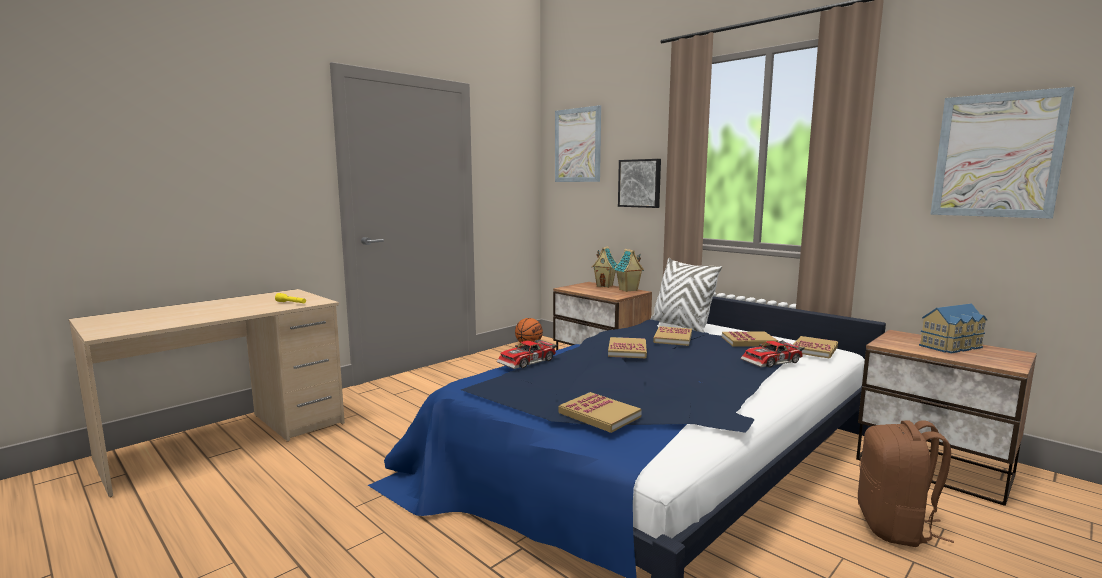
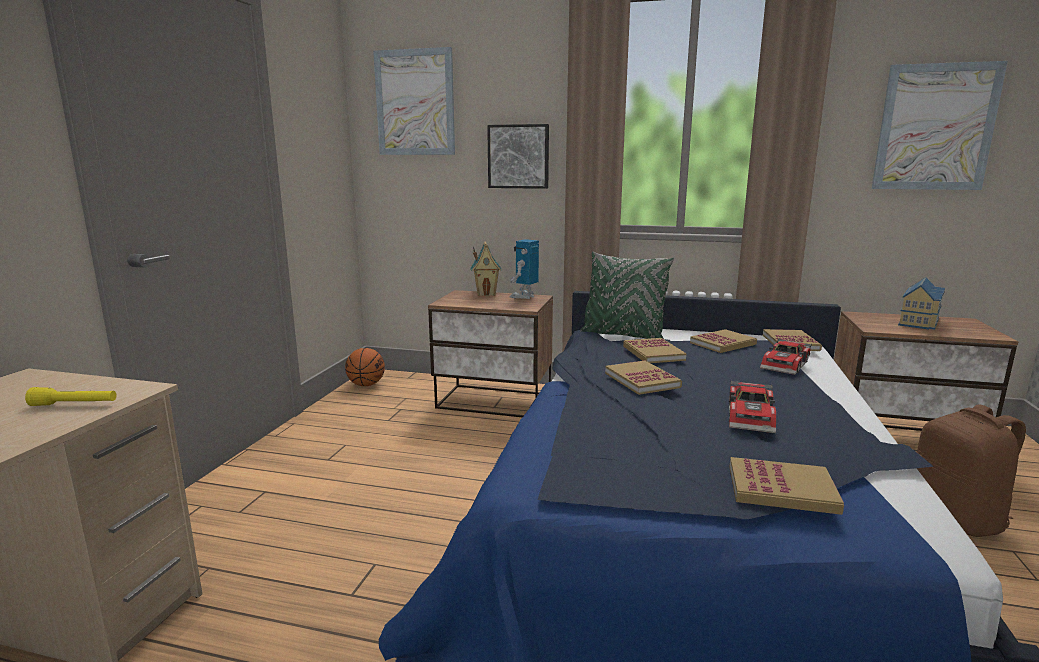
camera: 30 degrees left, 5 degrees up
(528, 362) = (552, 424): toy car -> toy car (753, 416)
(628, 290) = (524, 296): toy house -> toy robot
(681, 327) = (623, 336): white pillow -> green pillow

